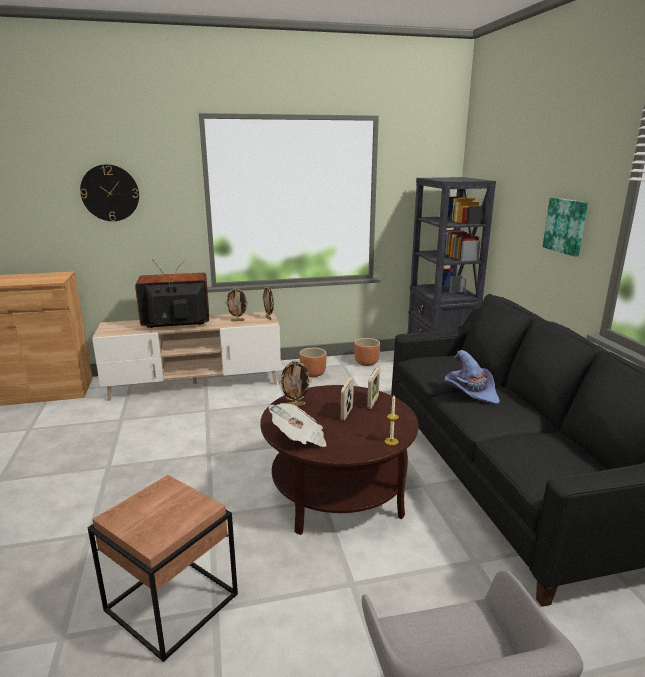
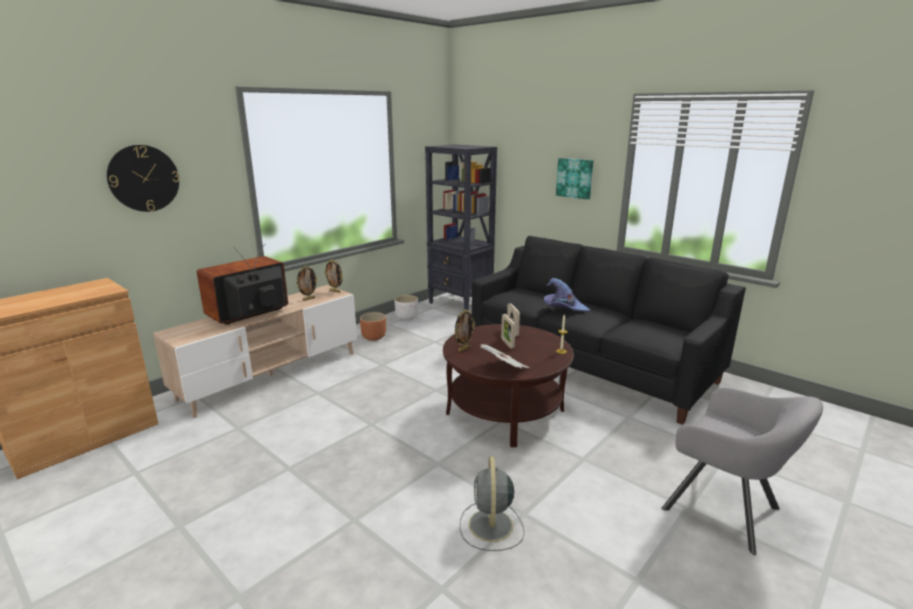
camera: 35 degrees left, 0 degrees up
(171, 604) = (491, 526): brown side table -> grey fan
(366, 363) = (407, 318): brown planter -> white planter

